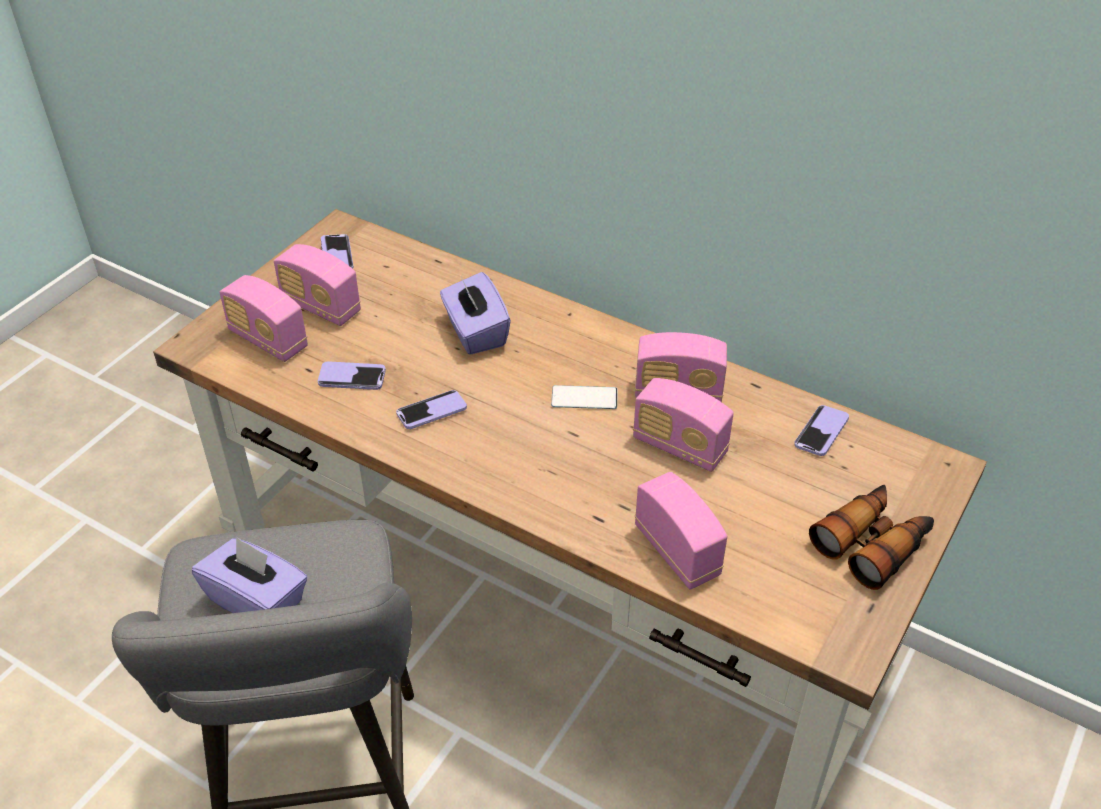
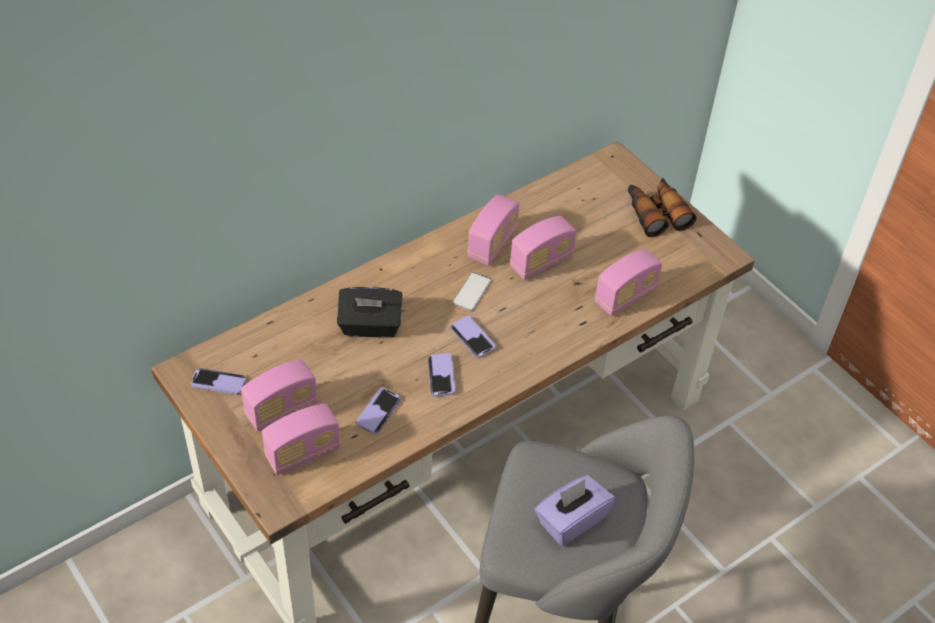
camera: 70 degrees left, 5 degrees up
(475, 332) = (370, 326): purple tissue box -> black tissue box
(677, 551) = (625, 297): radio -> radio turned 150 degrees clockwise
(821, 432) = (561, 195): phone -> phone (473, 338)

